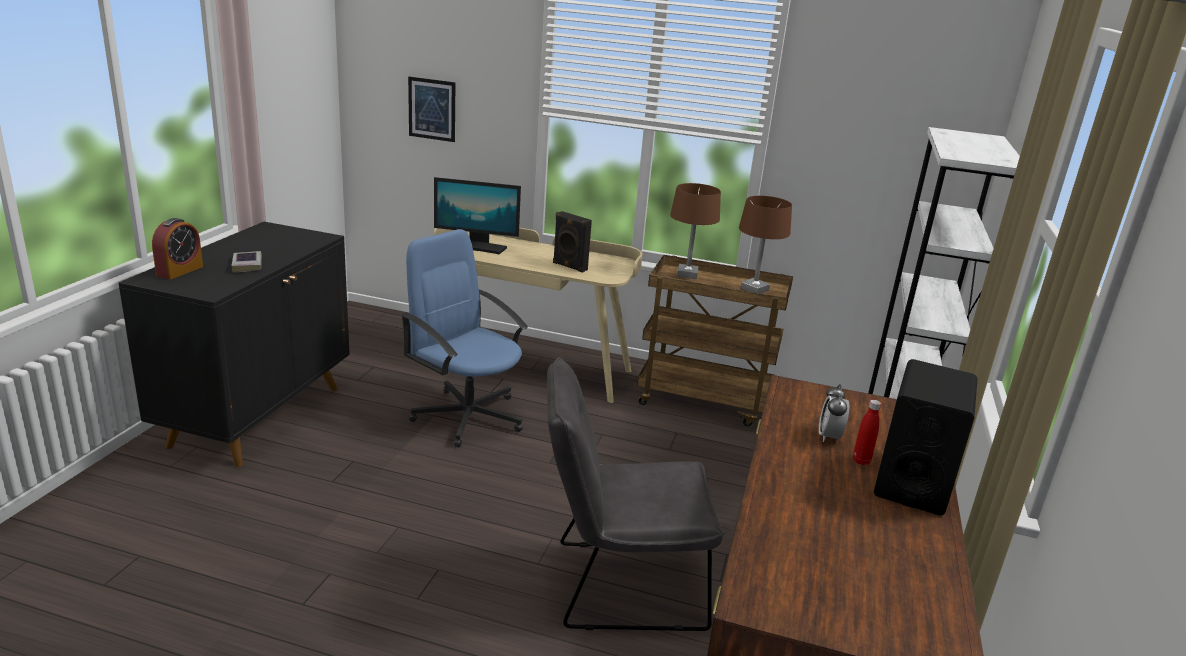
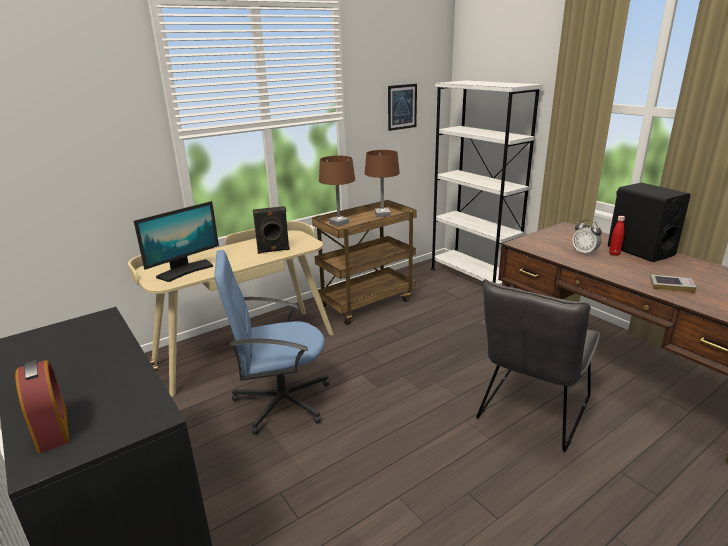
camera: 50 degrees left, 0 degrees up
(247, 265) = (108, 376): book -> book (671, 286)
(432, 109) = (55, 164): picture -> picture (402, 107)

